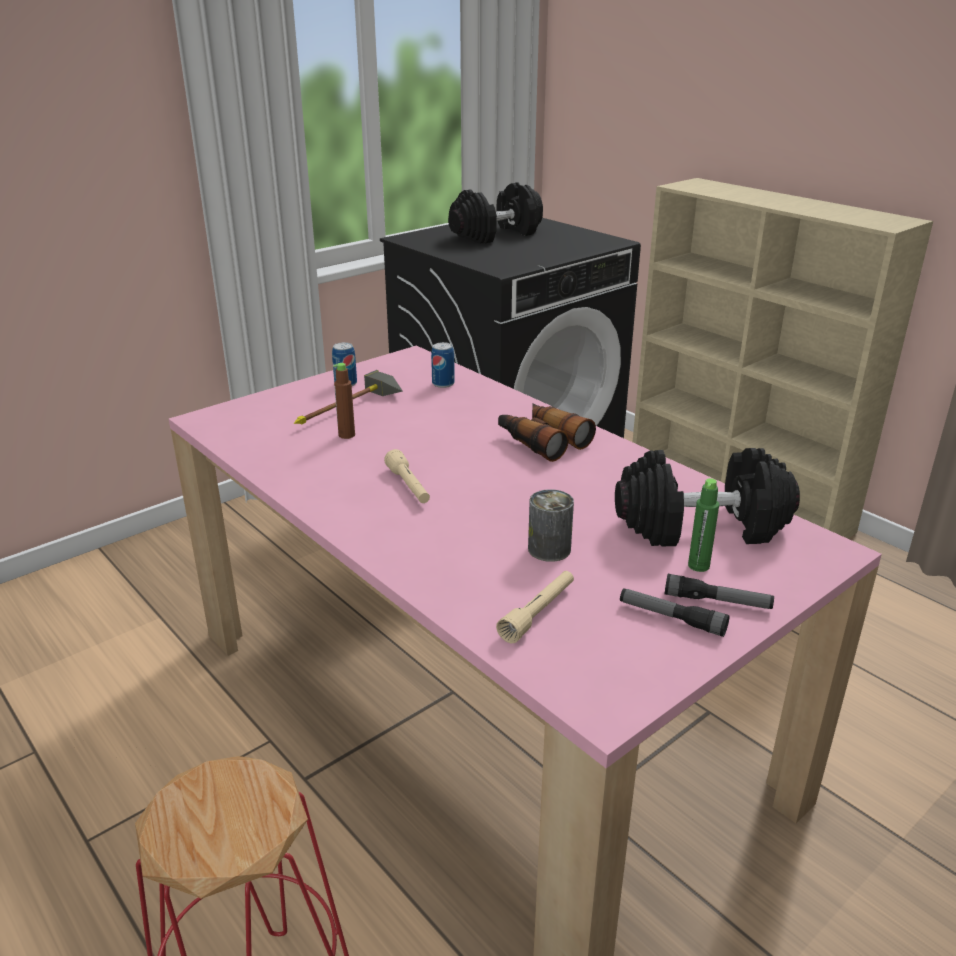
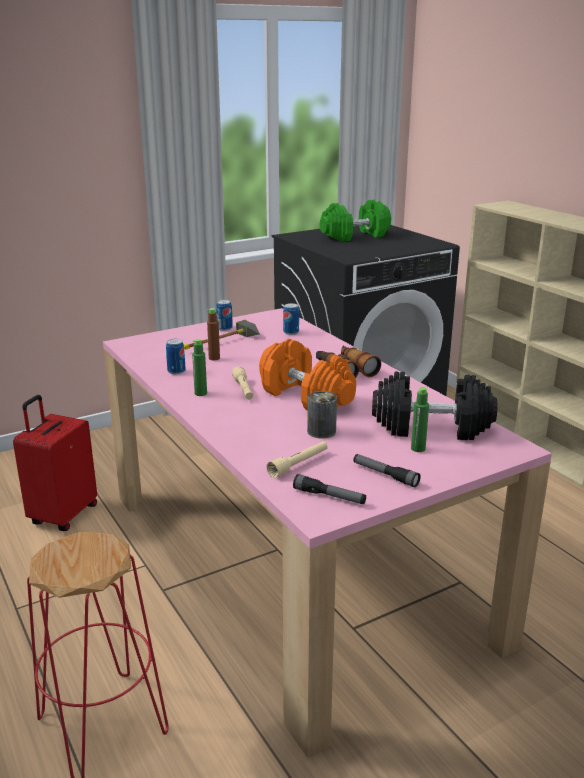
camera: 10 degrees right, 5 degrees down
(129, 673) = (62, 515): none -> red suitcase
(297, 462) = (176, 371): none -> can
(346, 498) = (200, 393): none -> green bottle
(496, 235) = (355, 236): black dumbbell -> green dumbbell
(505, 489) = (307, 396): none -> orange dumbbell
(717, 601) = (420, 469): flashlight -> flashlight (329, 496)

